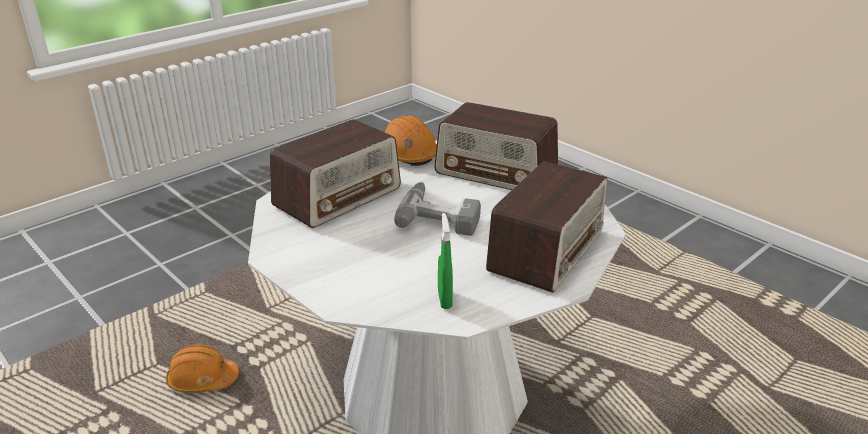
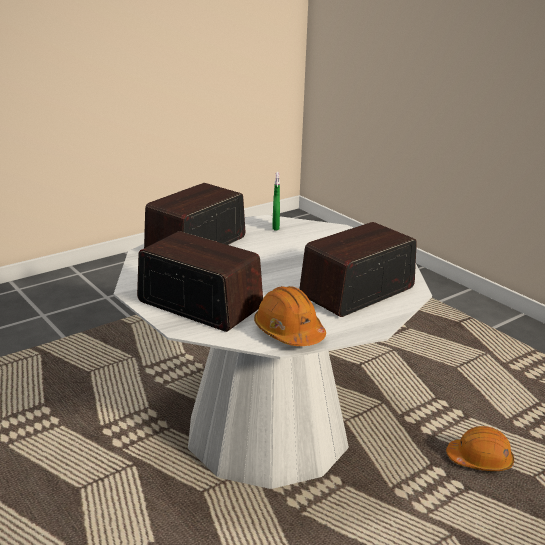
camera: 175 degrees left, 5 degrees down
(440, 215) = (266, 271): power drill -> none

